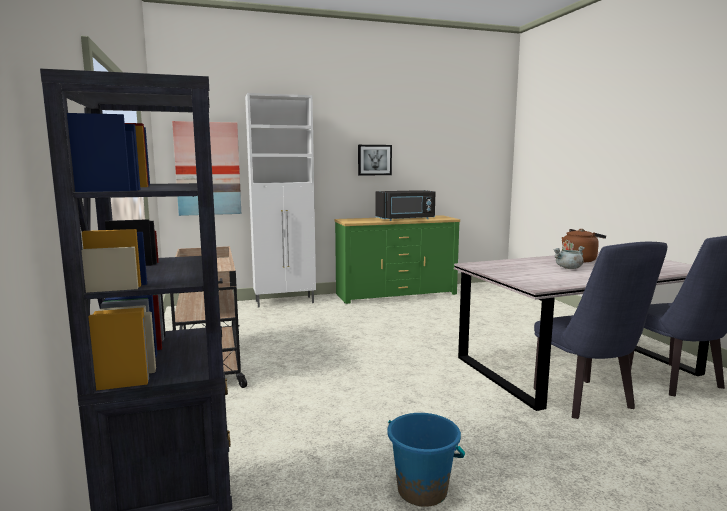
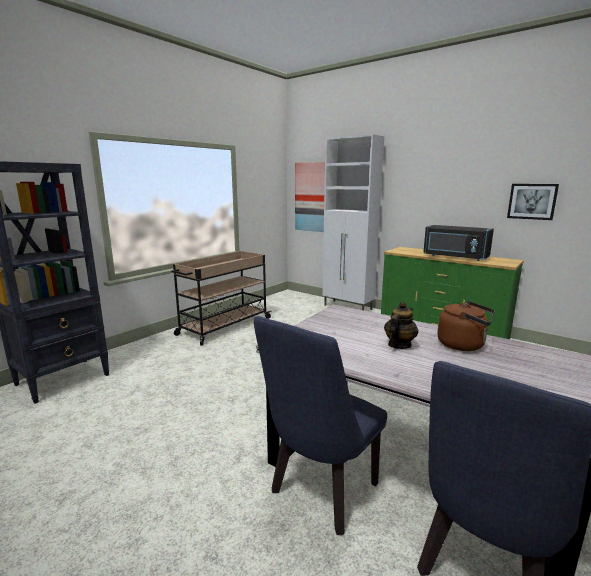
camera: 55 degrees right, 5 degrees up
(374, 160) = (446, 192): picture -> picture (532, 201)
(422, 490) = (108, 440): blue bucket -> none
(568, 268) = (399, 345): grey cooking pot -> teapot

